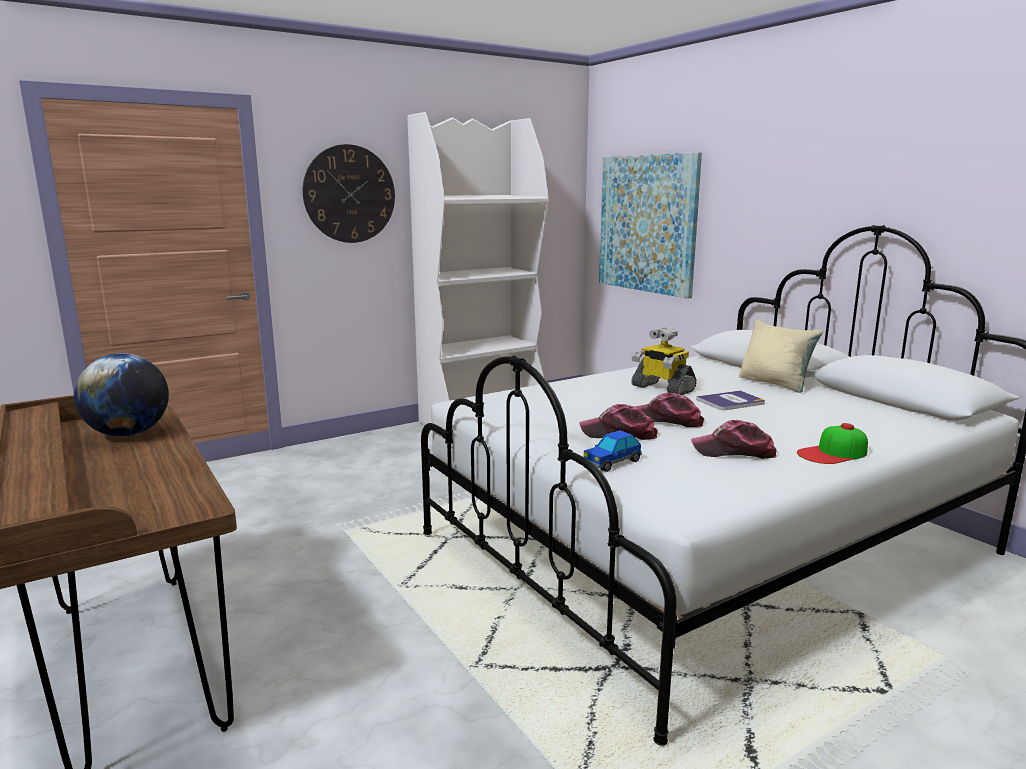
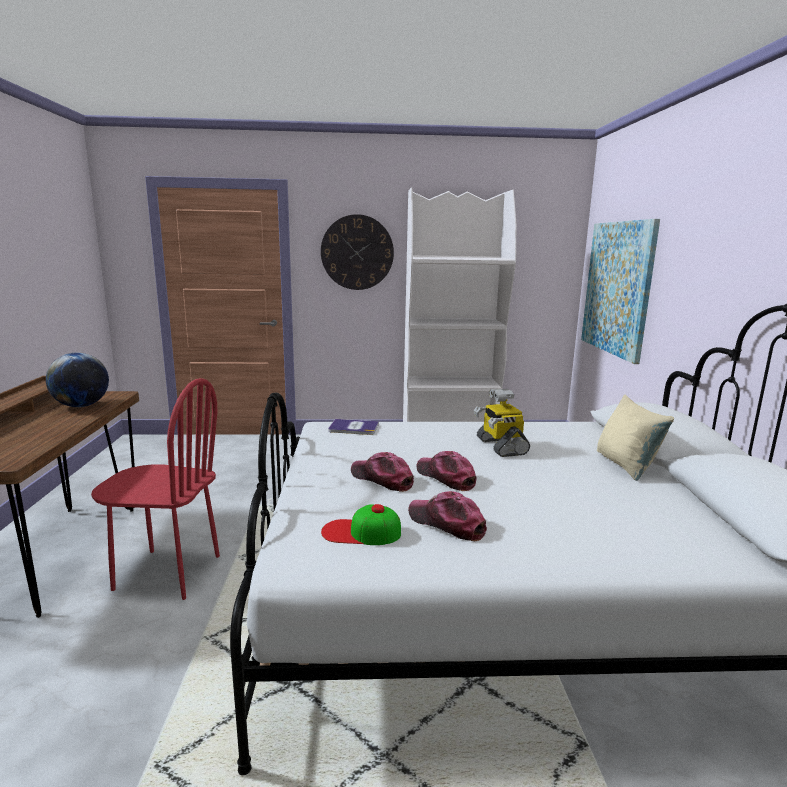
camera: 30 degrees right, 0 degrees up
(333, 629) = (167, 573): none -> red chair
(611, 463) = (326, 503): toy car -> none
(731, 402) = (542, 473): book -> book (353, 428)
(833, 453) = (545, 555): cap -> cap (361, 532)

